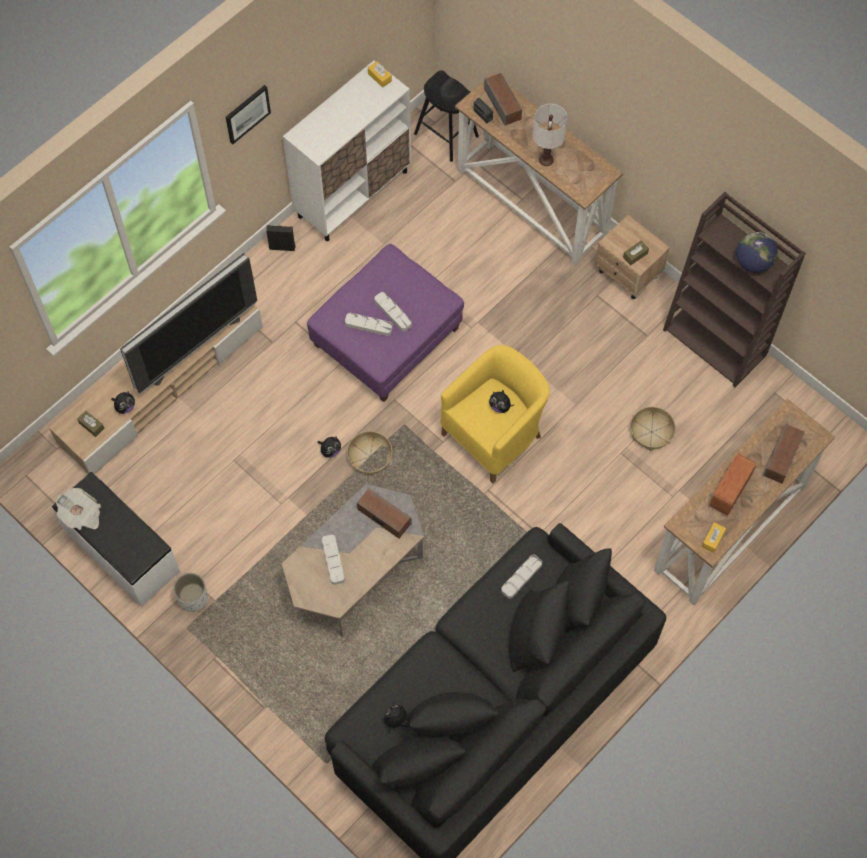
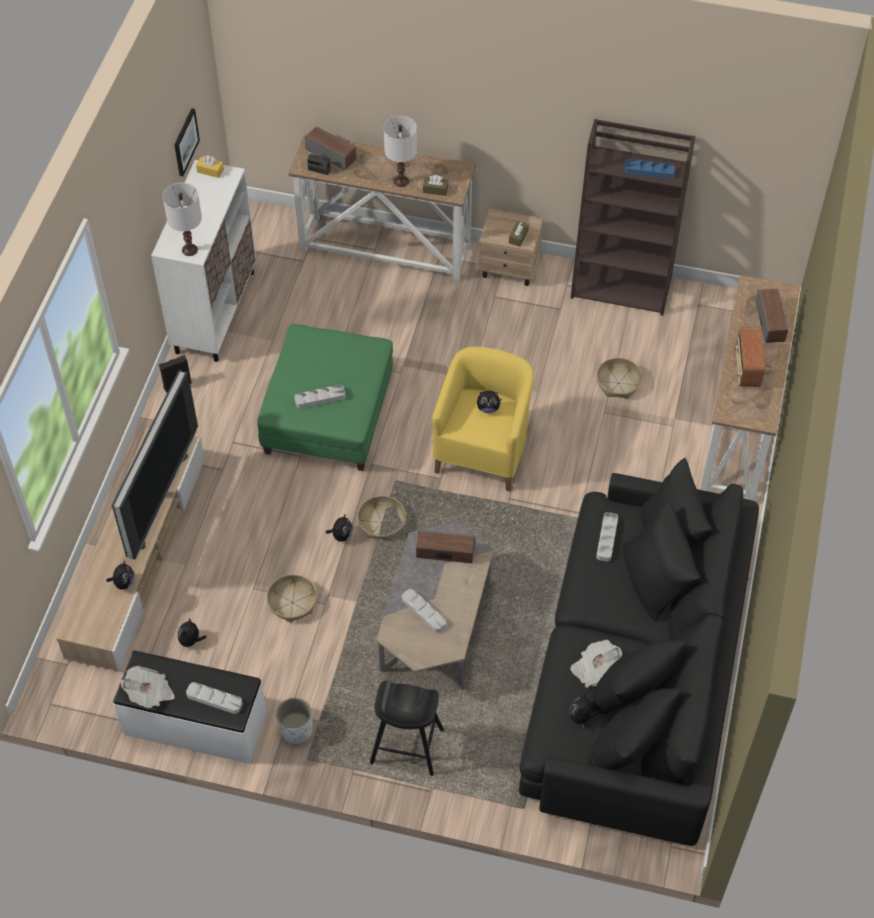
camera: 30 degrees left, 10 degrees down
(91, 425) = (100, 615): brown tissue box -> brown tissue box (435, 190)
(159, 479) = (191, 641): none -> plush toy
(247, 113) = (123, 231): picture -> picture (185, 142)
(256, 489) = (292, 602): none -> basket
(316, 146) = (189, 250): none -> white table lamp
(386, 337) = (328, 415): purple ottoman -> green ottoman
(393, 313) = (335, 377): grey tray -> grey tray (214, 699)
(434, 687) = (595, 669): none -> newspaper
(446, 135) = (270, 227): black stool -> black stool (407, 746)
(713, 539) = (761, 412): yellow tissue box -> none
(753, 263) = (649, 171): globe -> blue tray

